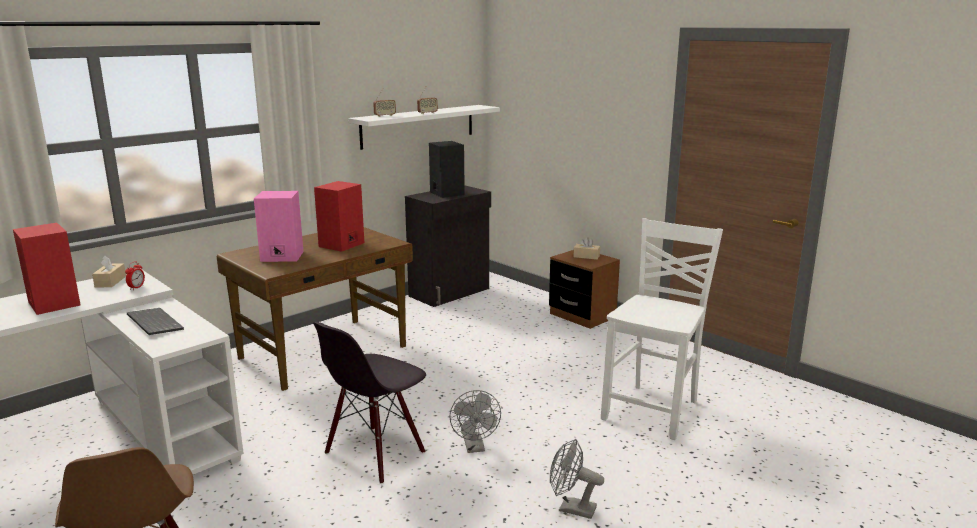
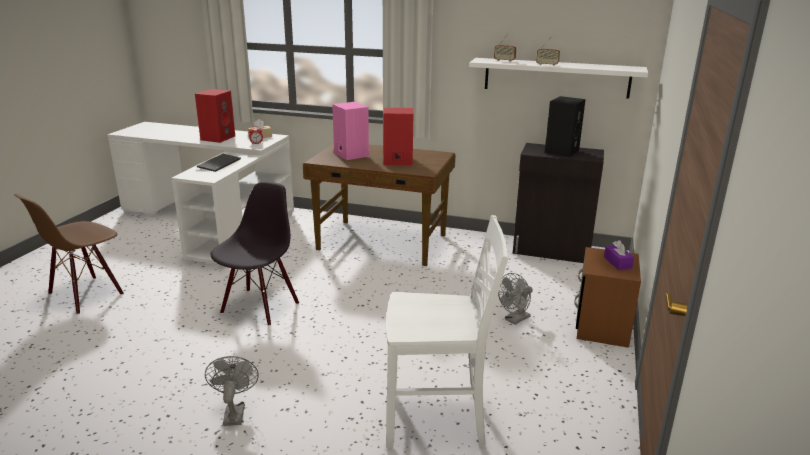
camera: 60 degrees right, 5 degrees up
(375, 454) = (259, 307): black chair -> black chair turned 105 degrees clockwise
(475, 447) = (295, 342): grey fan -> grey fan (514, 320)
(586, 256) = (617, 263): beige tissue box -> purple tissue box

